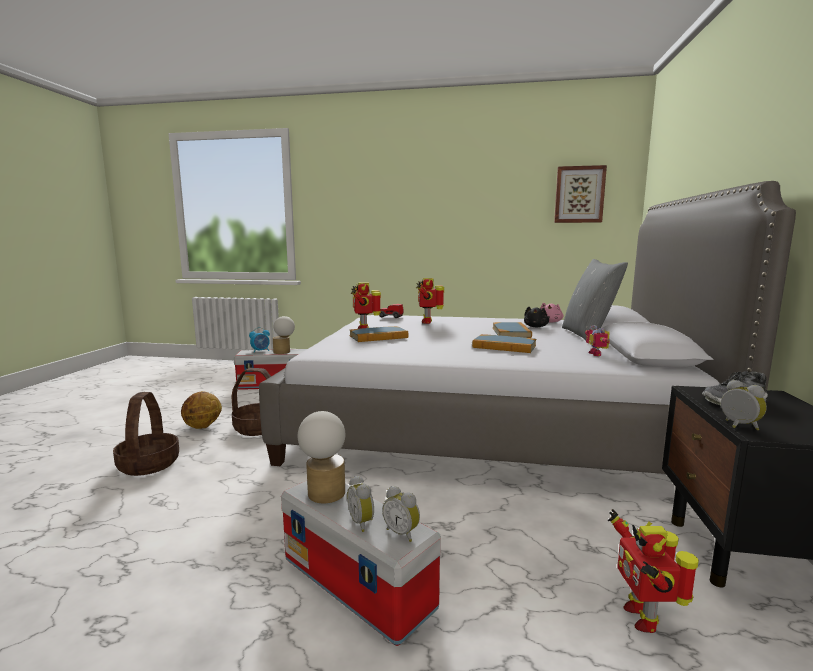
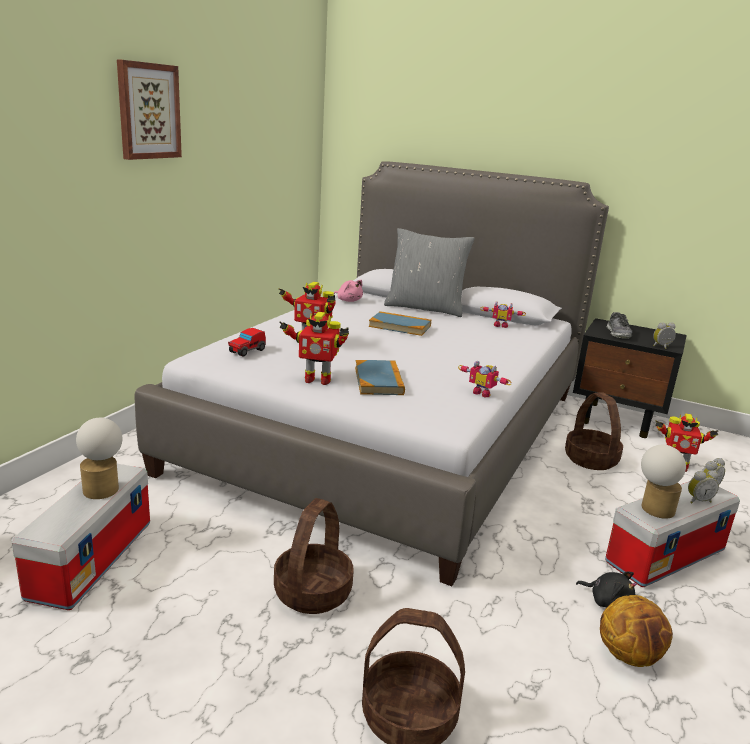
camera: 75 degrees left, 10 degrees up
(202, 427) = (270, 657): basketball -> basketball (630, 656)
(261, 351) = (61, 512): alarm clock -> none
(388, 356) = (483, 393): none -> toy robot
(504, 346) = (460, 343): book -> none
(536, 327) = (370, 311): black plush toy -> black plush toy (607, 601)
(560, 528) = (590, 459): none -> basket
(579, 194) = (286, 135): picture -> picture (148, 111)

